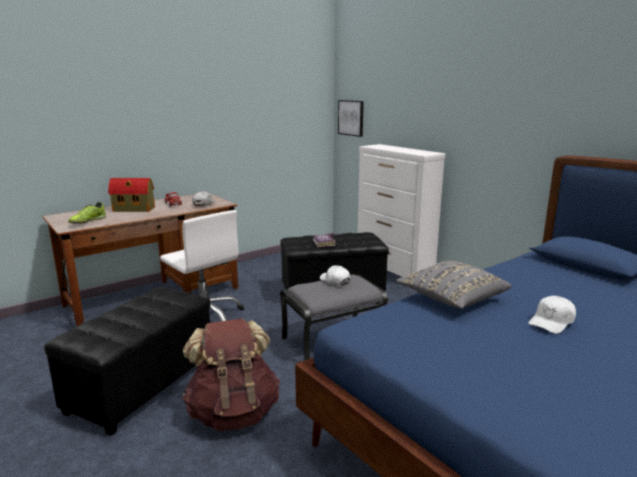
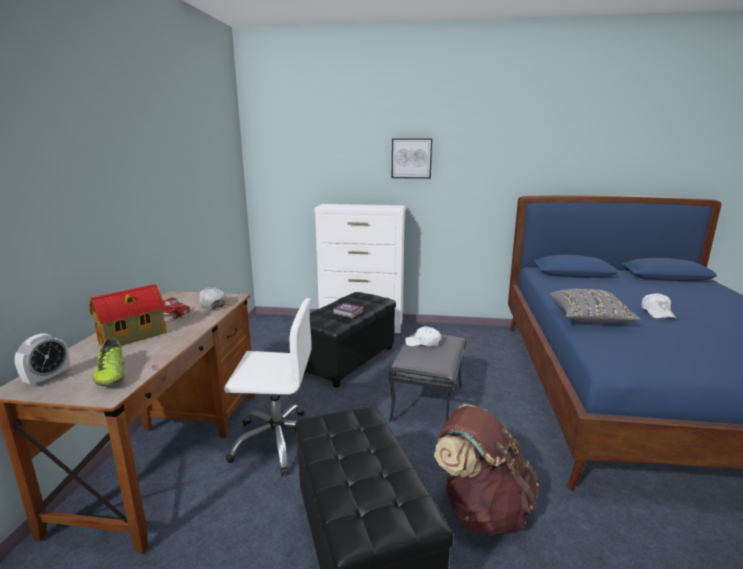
camera: 45 degrees left, 0 degrees up
(70, 216) = (48, 379): none -> alarm clock
(351, 118) = (274, 179): picture -> picture (411, 158)

